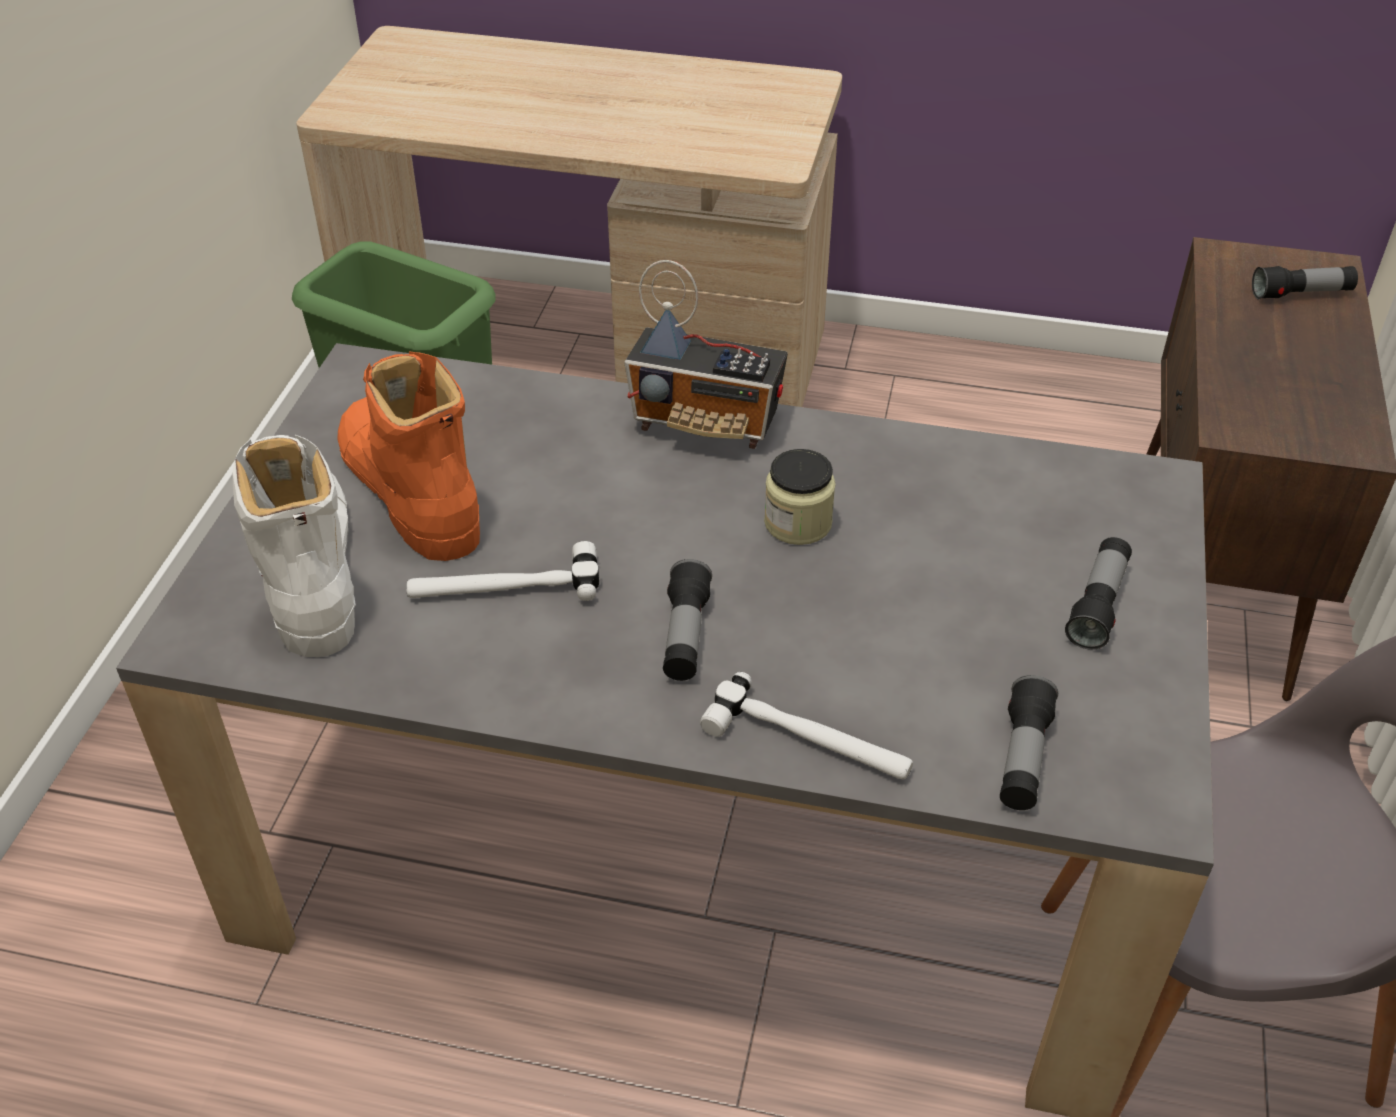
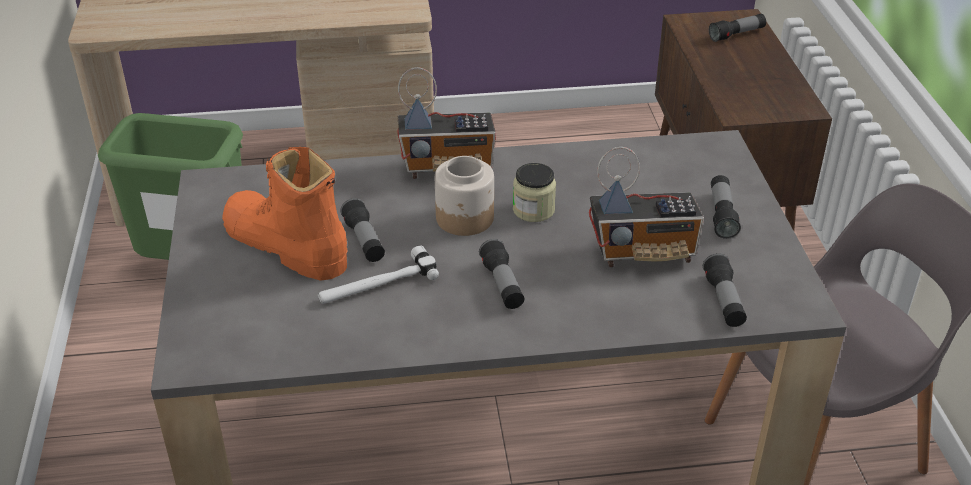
camera: 20 degrees left, 5 degrees down
(311, 572) = (248, 305): white boot -> none
(523, 512) = (364, 240): none -> flashlight
(687, 512) = (465, 218): none -> jar
(808, 742) = (604, 322): hammer -> none
(934, 638) = (644, 252): none -> radio

